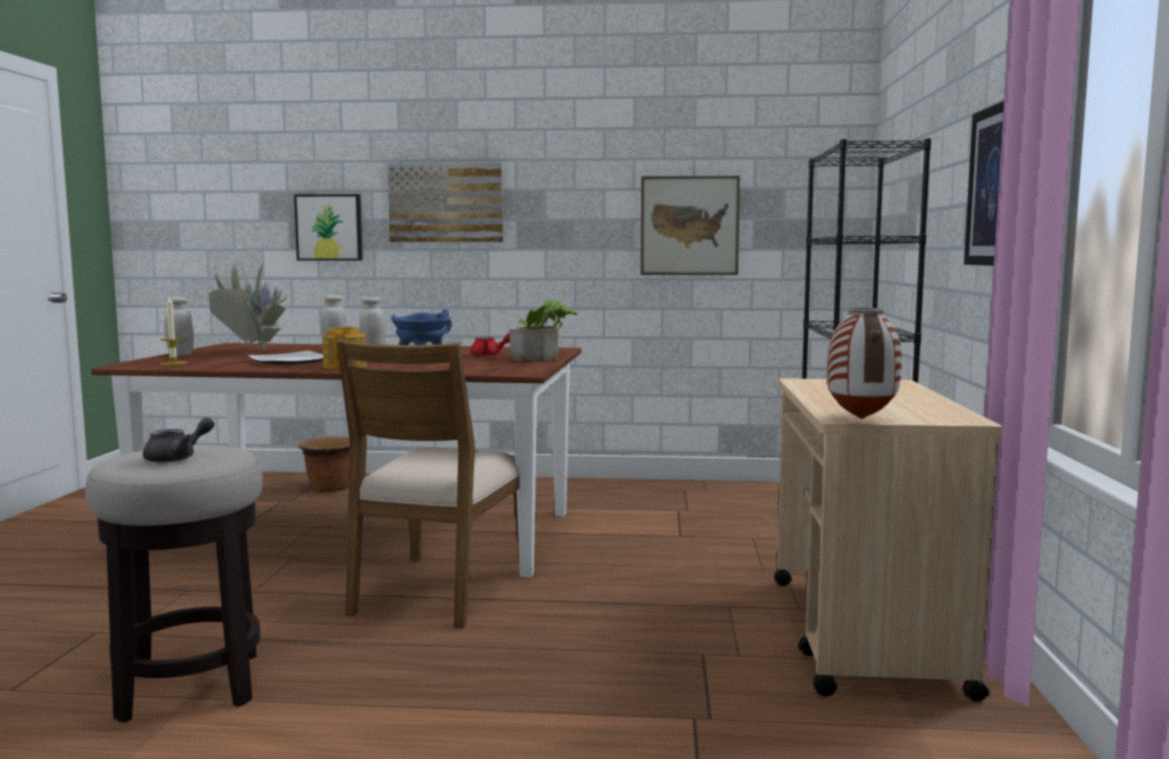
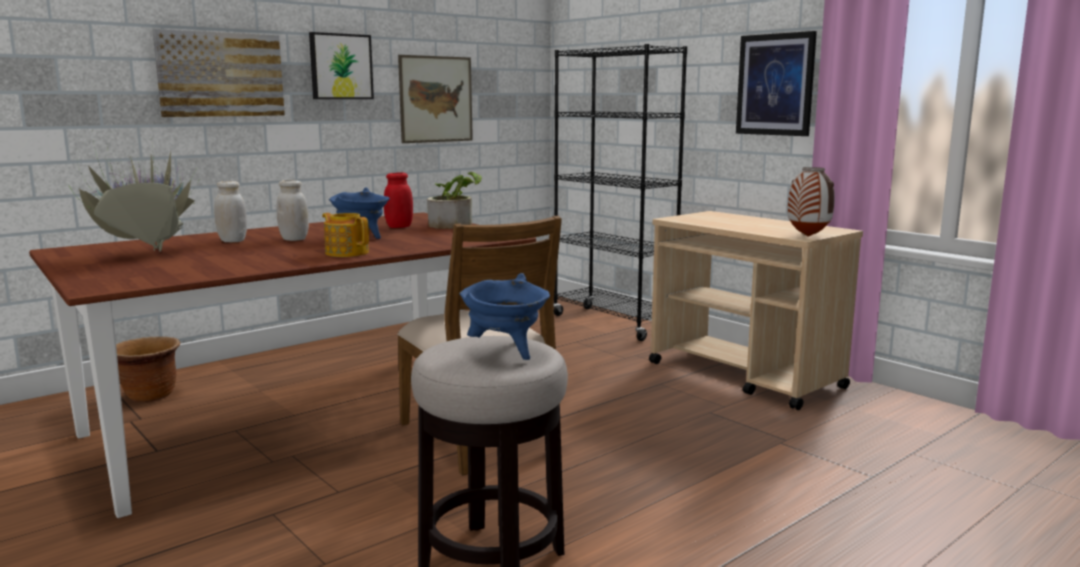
camera: 45 degrees left, 5 degrees up
(173, 363) = (144, 277): candle -> none
(178, 458) = (506, 351): grey teapot -> blue cooking pot
(180, 355) = (80, 268): white jar -> none
(291, 361) = (264, 256): plate -> none
(329, 227) = (81, 101): picture -> picture (340, 66)
(490, 355) = (399, 227): red teapot -> red jar

